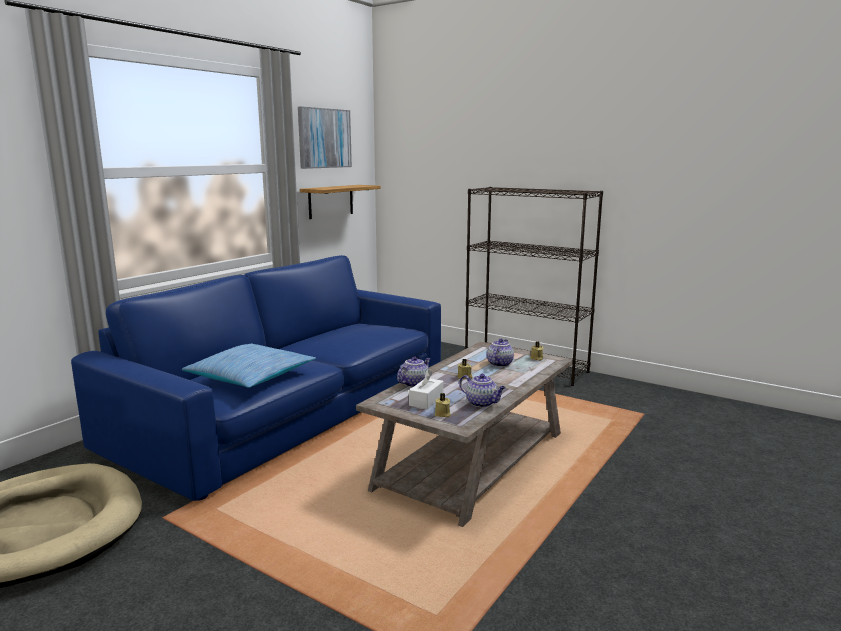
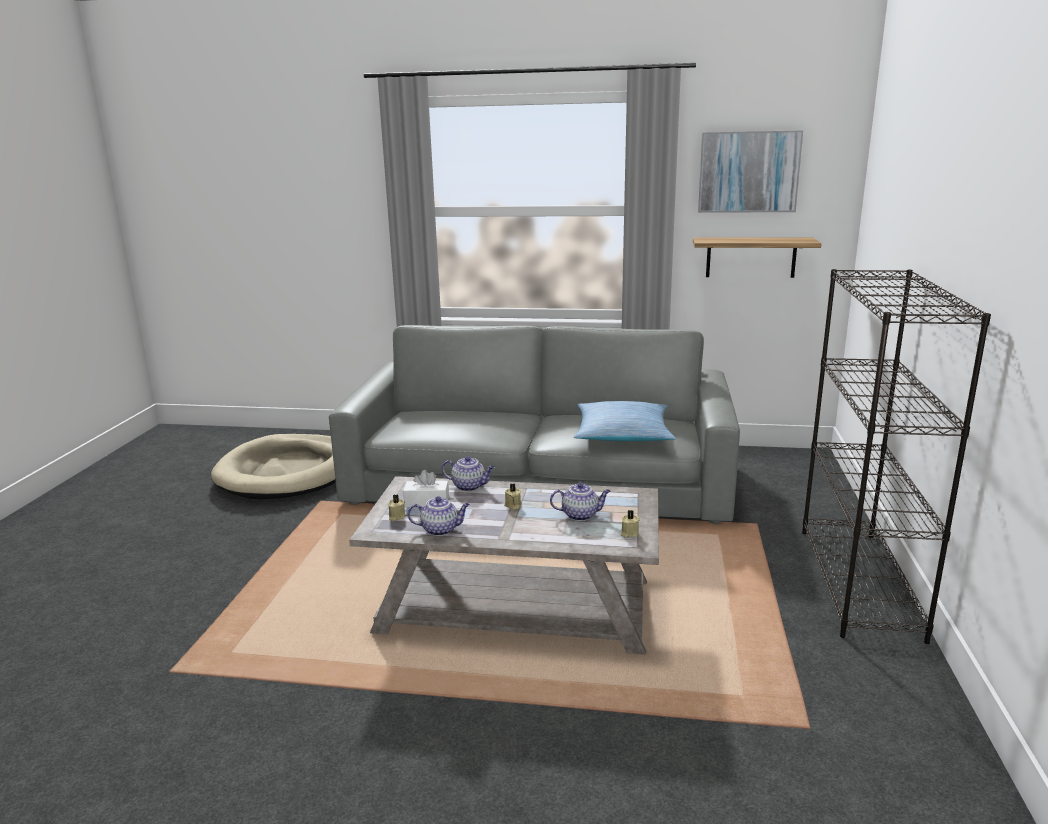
camera: 65 degrees right, 5 degrees up
(251, 376) = (443, 424): pillow -> pillow (622, 434)
(291, 409) = (539, 481): blue sofa -> grey sofa
(482, 403) = (441, 529): teapot -> teapot turned 105 degrees counterclockwise

